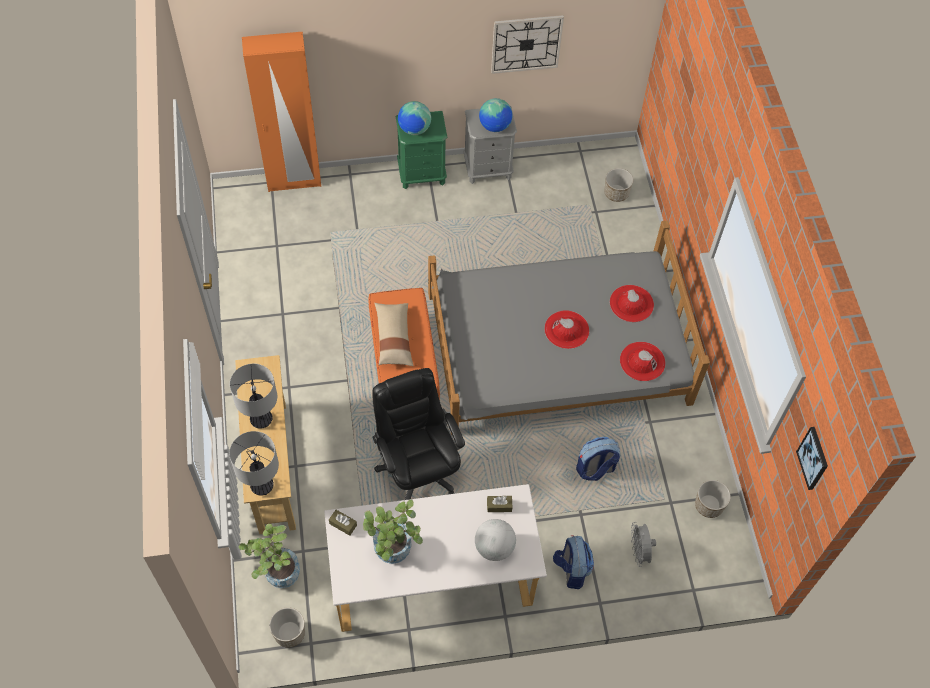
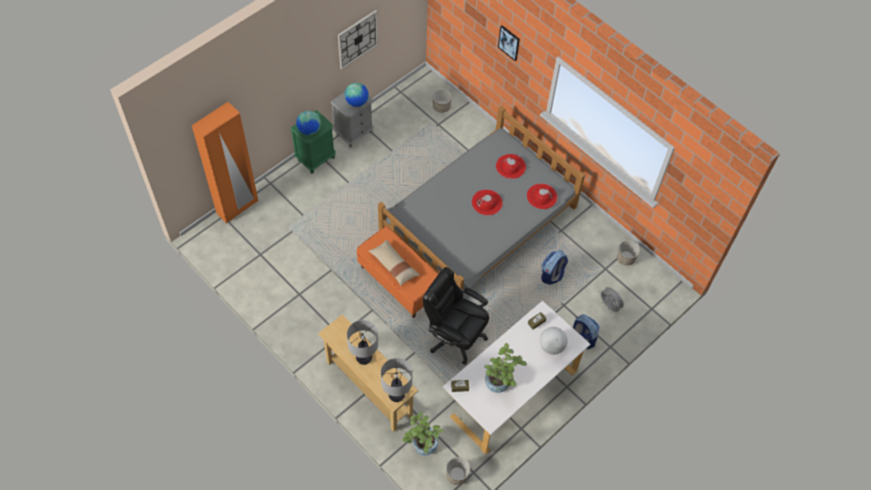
camera: 35 degrees left, 0 degrees up
(813, 458) = (702, 190): picture -> picture (509, 42)

